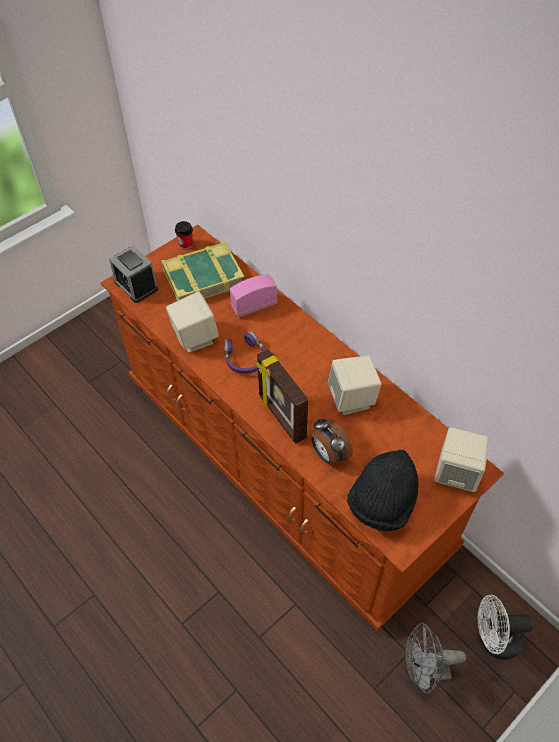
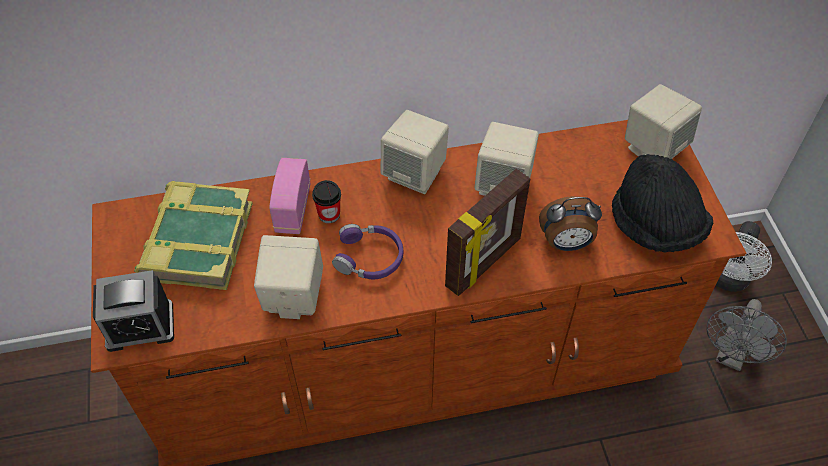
camera: 60 degrees left, 0 degrees up
(186, 245) = (118, 233): cup -> cup (329, 214)
(281, 417) = (484, 263): picture frame -> picture frame turned 45 degrees counterclockwise
(324, 349) = (415, 174): none -> beige speaker

